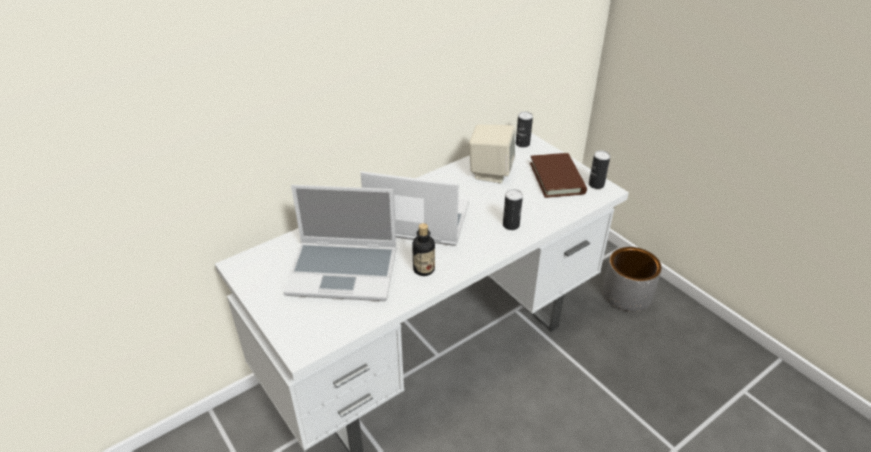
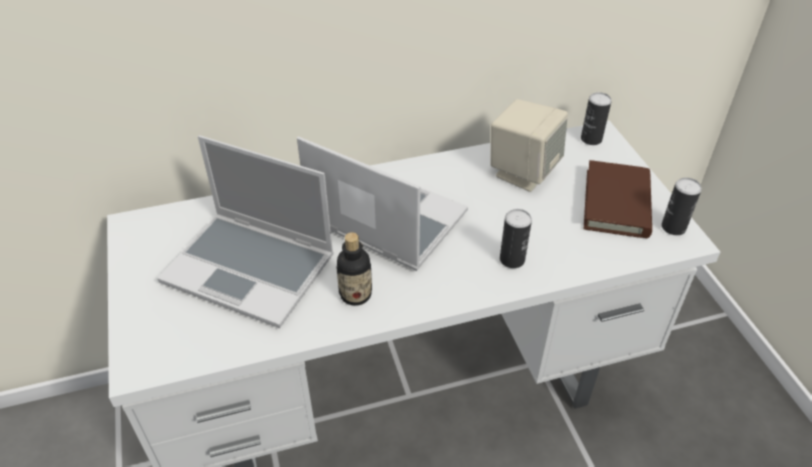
camera: 20 degrees right, 5 degrees up
(627, 295) = (708, 386): grey planter -> none

